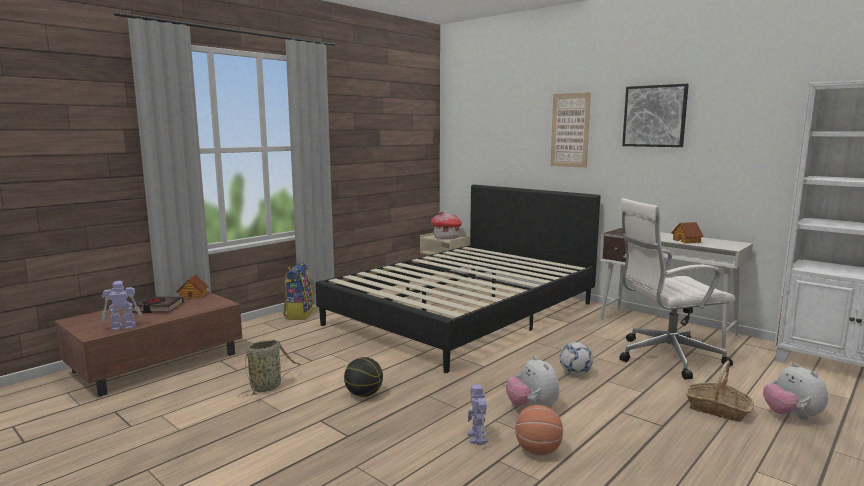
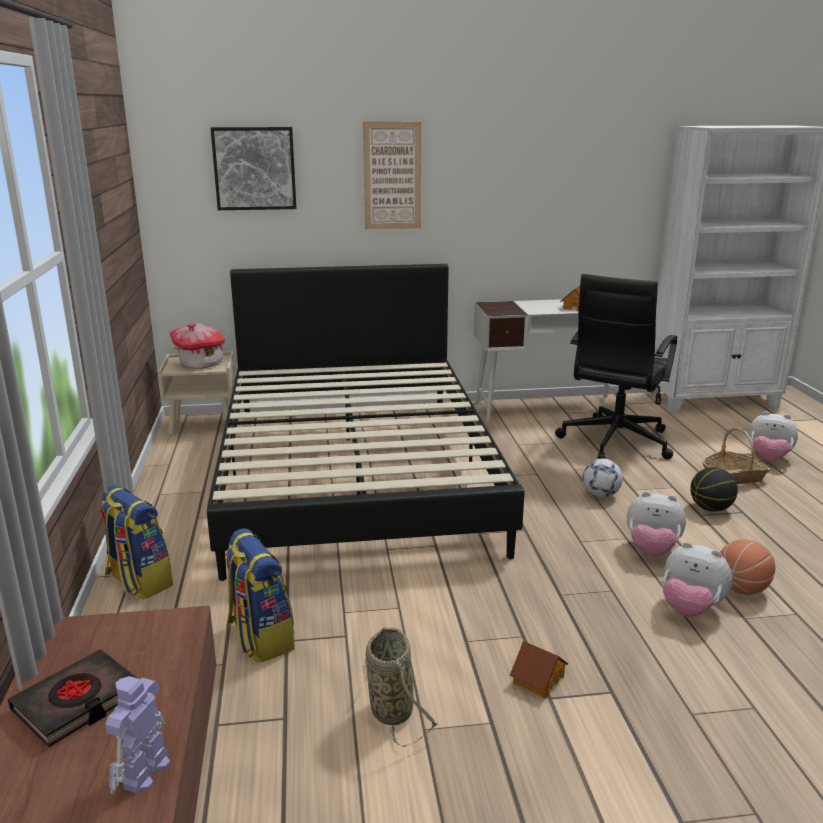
camera: 50 degrees left, 10 degrees up
(193, 295) = (71, 638): toy house -> toy house (537, 679)
(287, 346) = (259, 638): none -> backpack
(364, 394) = (508, 636): basketball -> basketball (710, 508)
(477, 438) = (690, 609): toy robot -> plush toy
(654, 116) = (509, 156): picture -> picture (254, 168)
(665, 357) = (614, 443): white office chair -> black office chair

